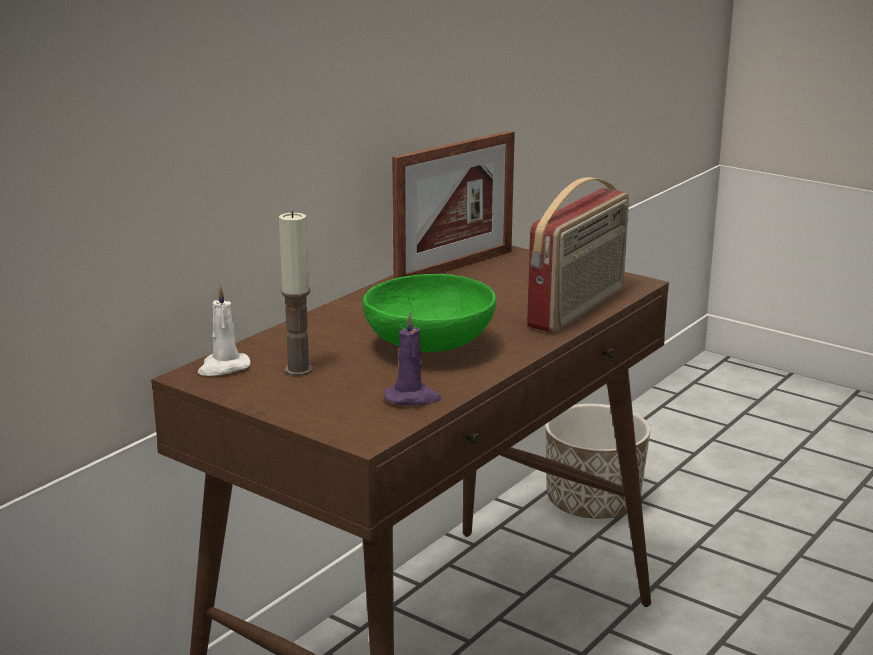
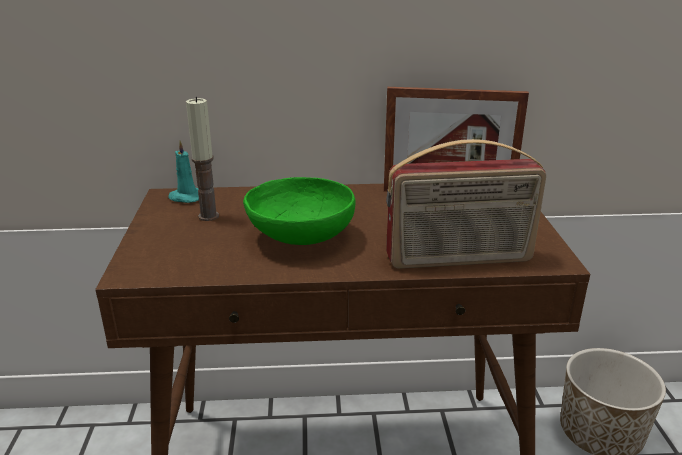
camera: 50 degrees right, 5 degrees up
(223, 367) = (185, 197): white candle -> turquoise candle
(412, 398) = (209, 264): purple candle -> none

